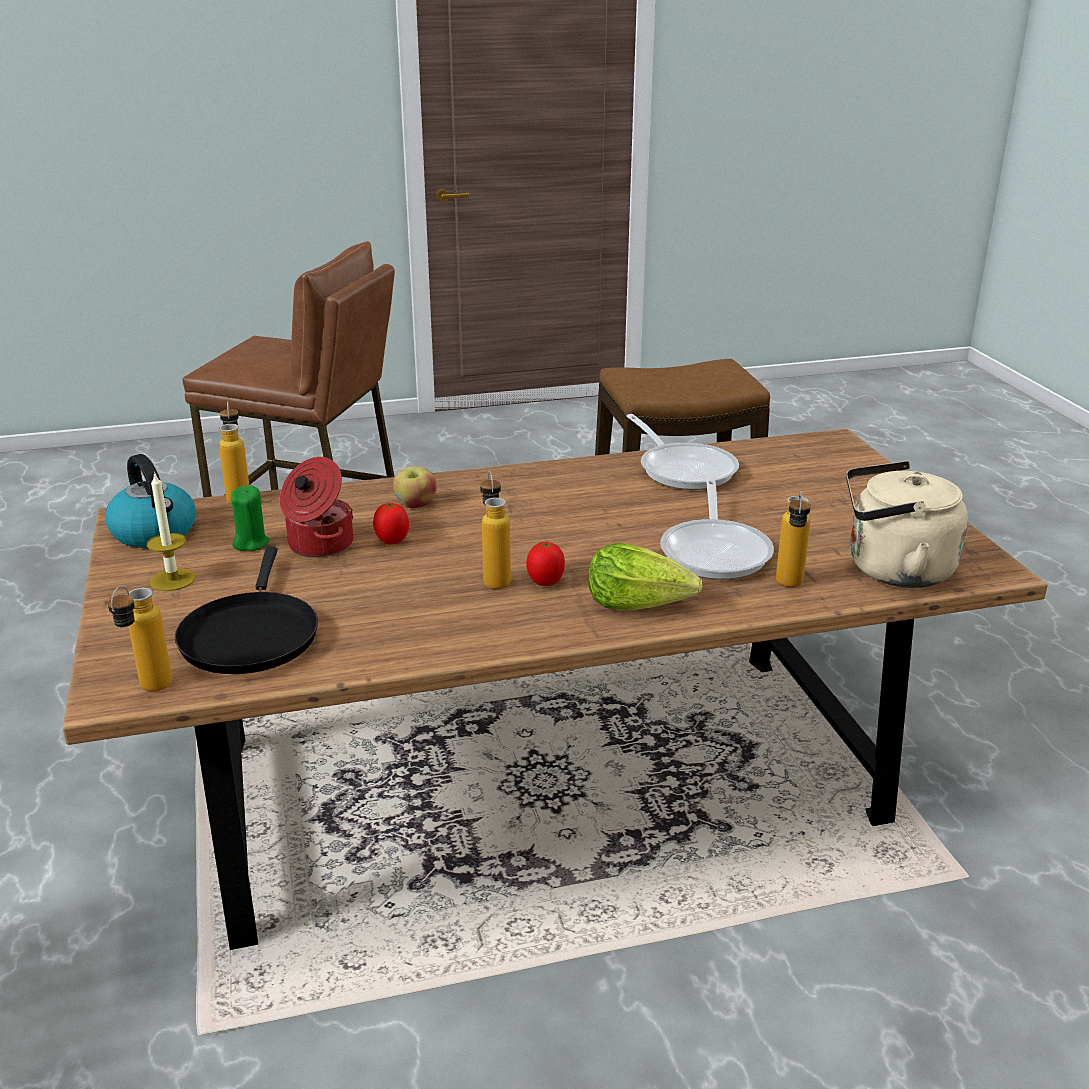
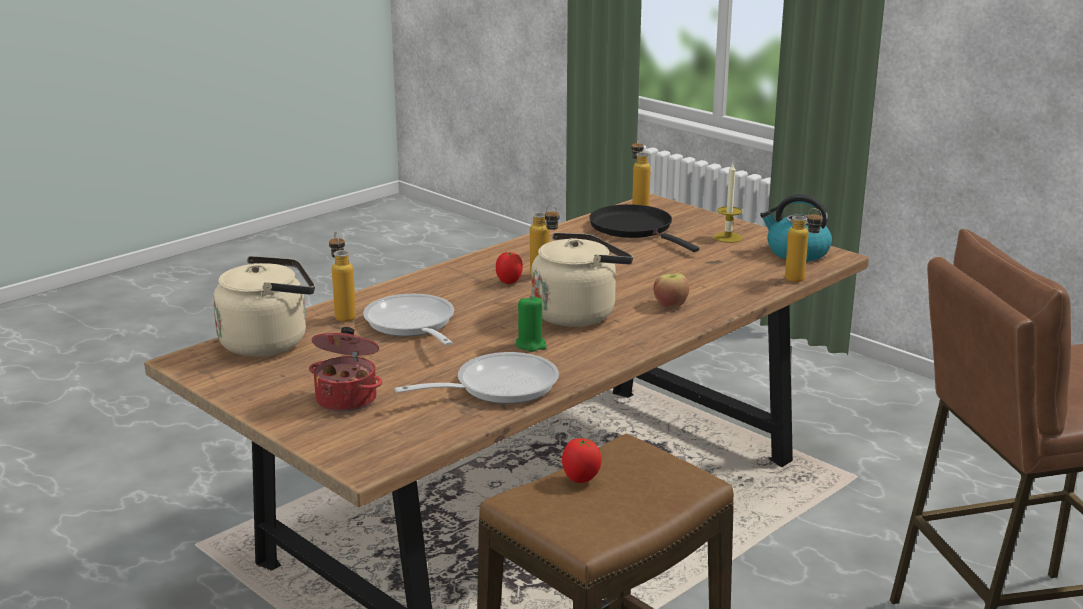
camera: 150 degrees right, 5 degrees down
(251, 543) = (727, 261): green candle -> green candle (531, 345)
(319, 545) = (685, 269): cooking pot -> cooking pot (347, 399)
(392, 542) = (643, 281): tomato -> tomato (581, 479)
(523, 519) = (577, 314): none -> beige kettle
(638, 603) = (438, 285): lettuce -> none
(683, 469) = (497, 387): frying pan -> frying pan turned 120 degrees clockwise

